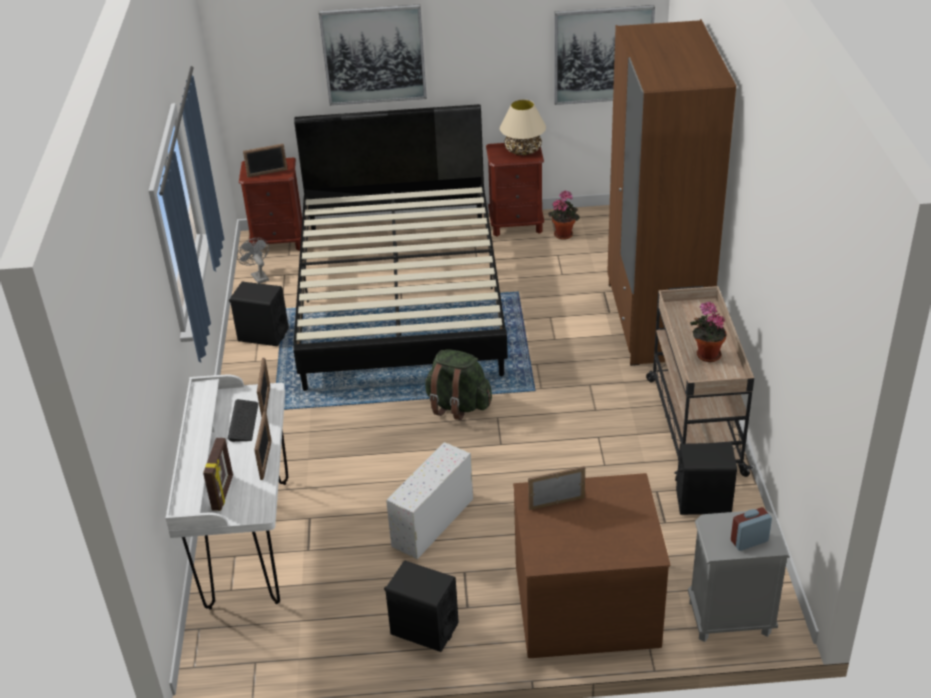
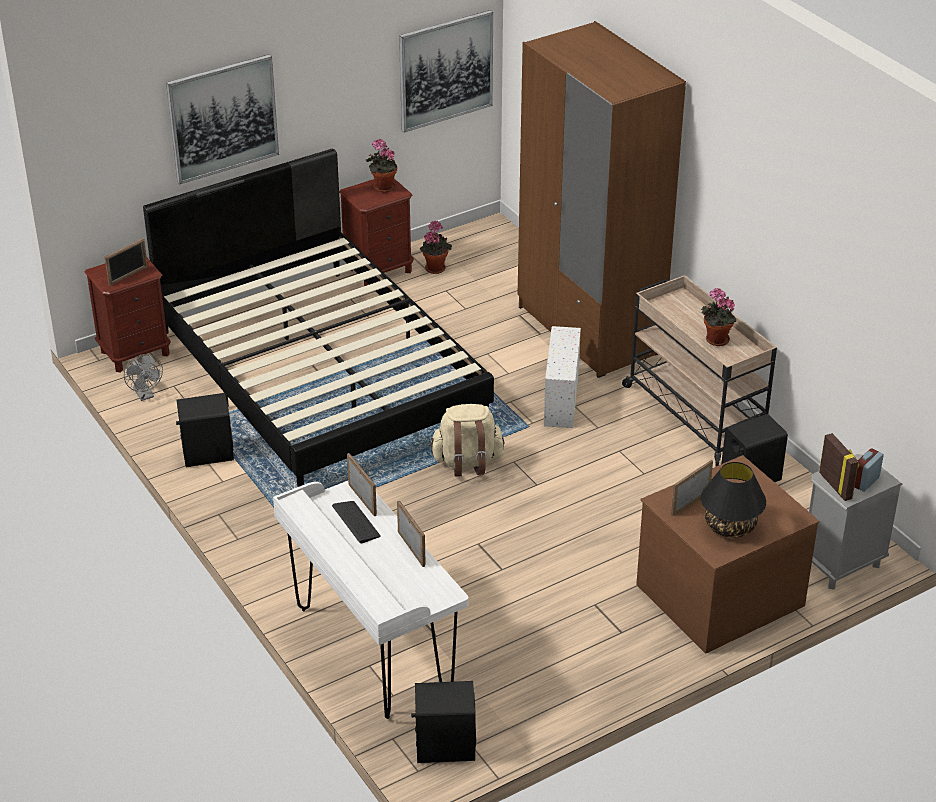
camera: 30 degrees left, 0 degrees up
(223, 493) = (399, 589): picture frame -> picture frame (836, 486)
(258, 276) = (145, 395): grey fan -> grey fan turned 150 degrees counterclockwise
(424, 629) = (599, 663): black speaker -> black speaker (444, 747)
(432, 523) = (531, 574): white storage box -> white storage box (561, 400)
(457, 405) = (467, 462): green backpack -> beige backpack
(522, 150) = (382, 187): beige table lamp -> potted plant
(576, 539) = (730, 526): none -> black table lamp

